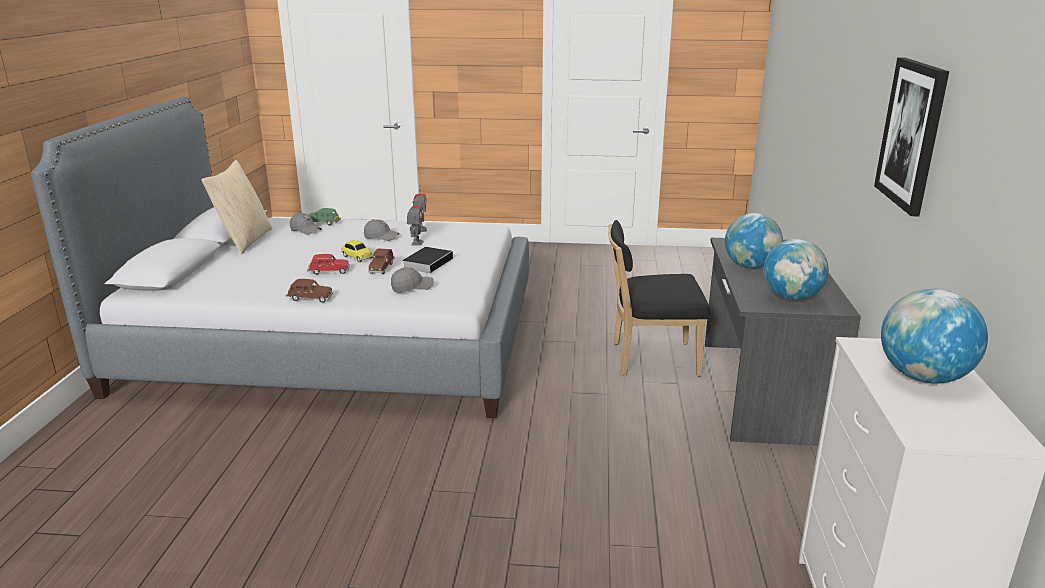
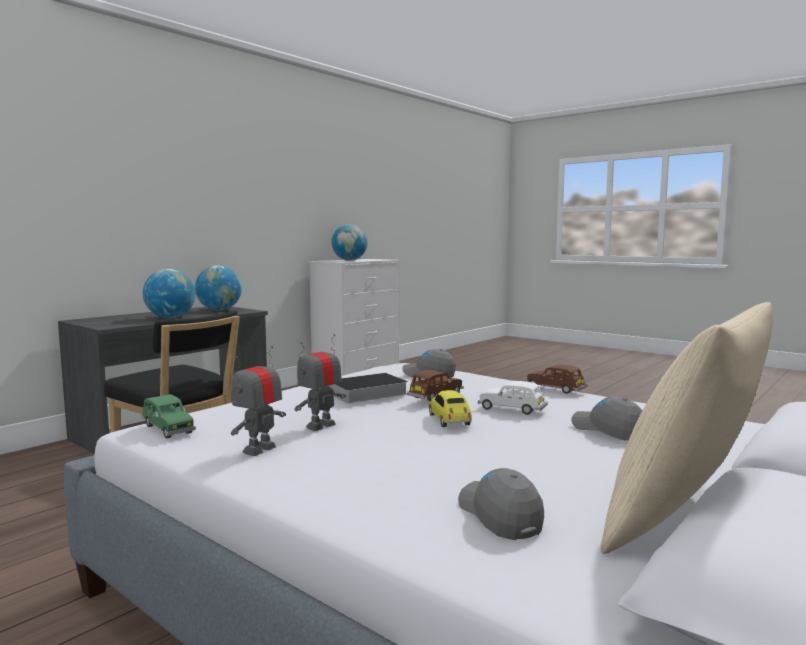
camera: 145 degrees left, 15 degrees down
(323, 223) = (432, 535): green toy car -> green toy car (167, 429)
(329, 272) = (512, 409): red toy car -> white toy car
(381, 237) = (356, 450): grey cap -> grey cap (608, 430)
(912, 134) = (231, 181): picture -> none

